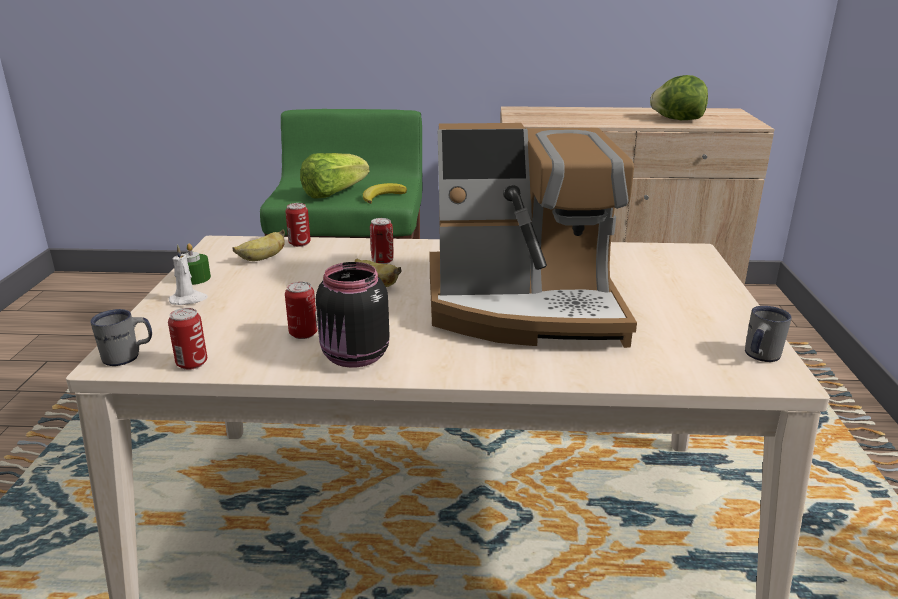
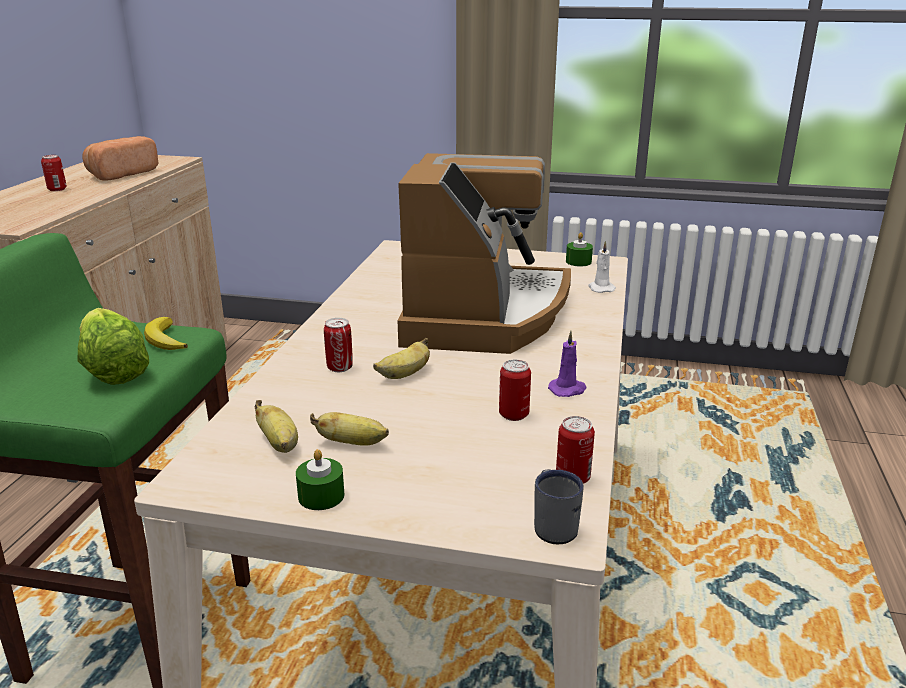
camera: 80 degrees left, 0 degrees up
(188, 299) = (396, 494): white candle -> white candle (600, 288)
(260, 279) = (353, 443): none -> banana
(299, 243) = (241, 418): can -> can (57, 189)
(355, 358) = (568, 390): black jar -> purple candle
(677, 120) = (120, 174): lettuce -> bread
(759, 356) = (578, 262): grey mug -> green candle

